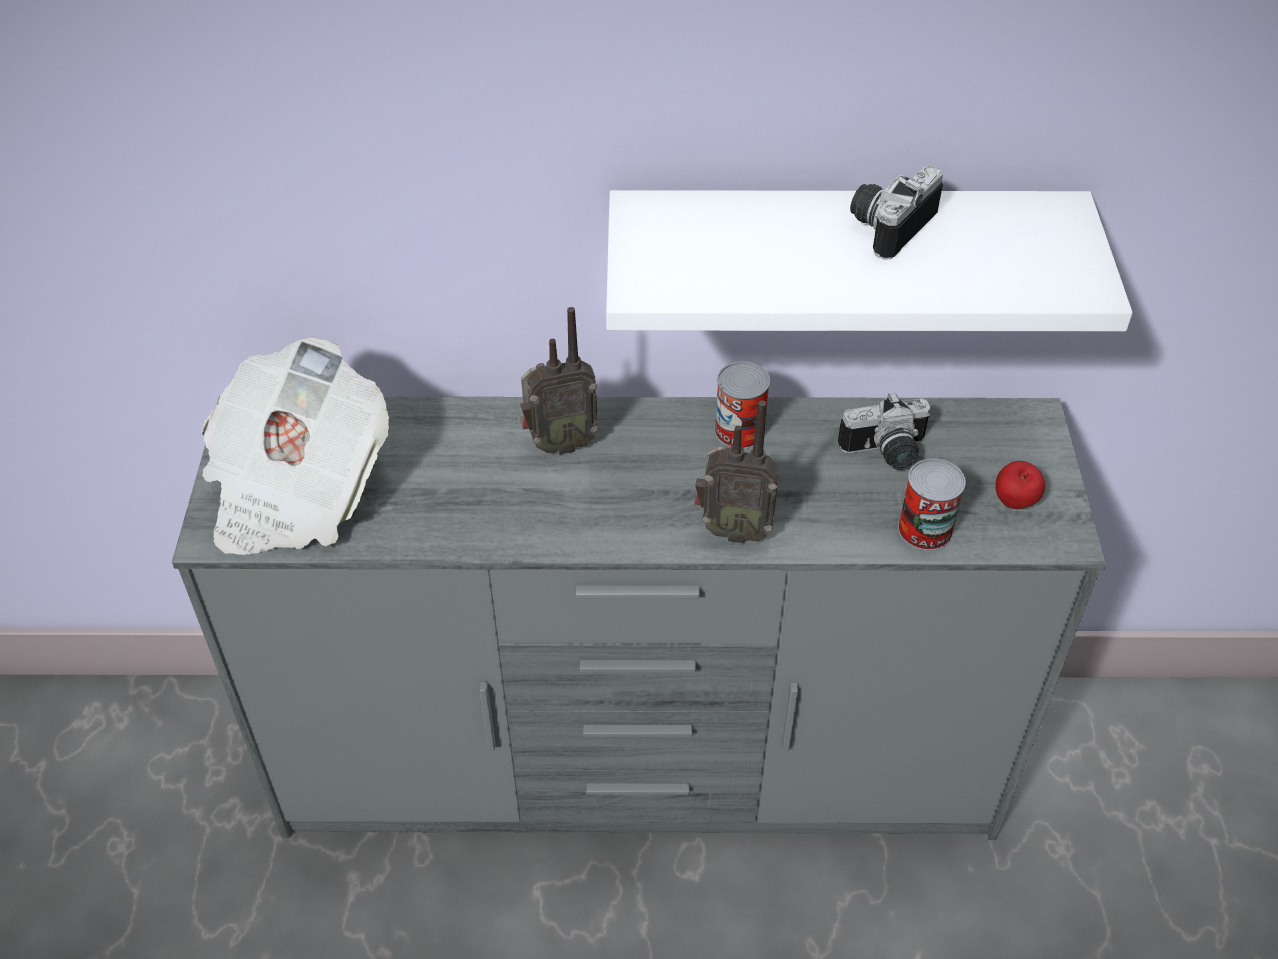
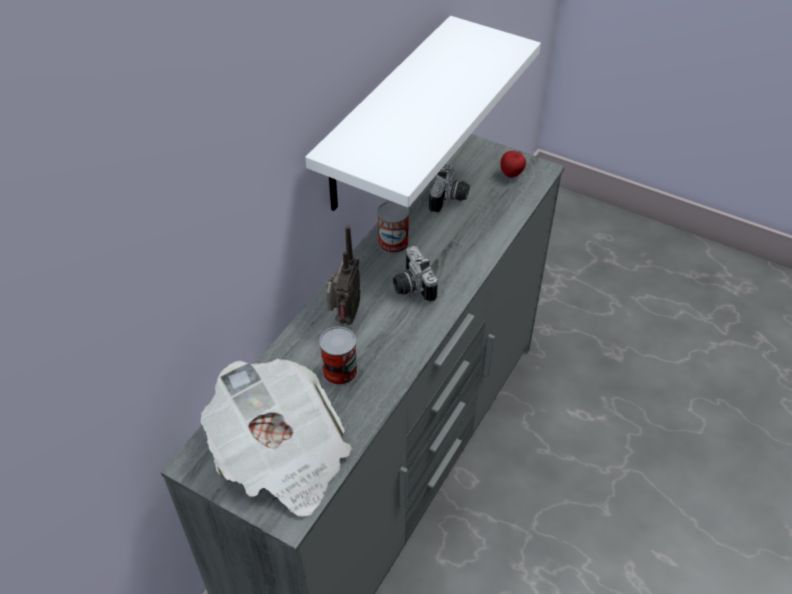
camera: 60 degrees left, 0 degrees up
(733, 529) = (459, 275): radio -> none
(887, 225) = (423, 79): camera -> camera (411, 286)
(925, 529) = (506, 210): can -> can (340, 371)

